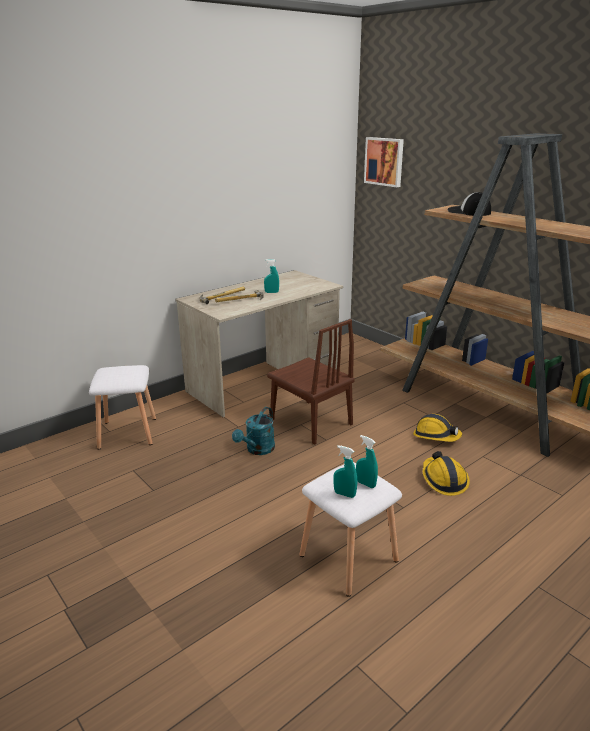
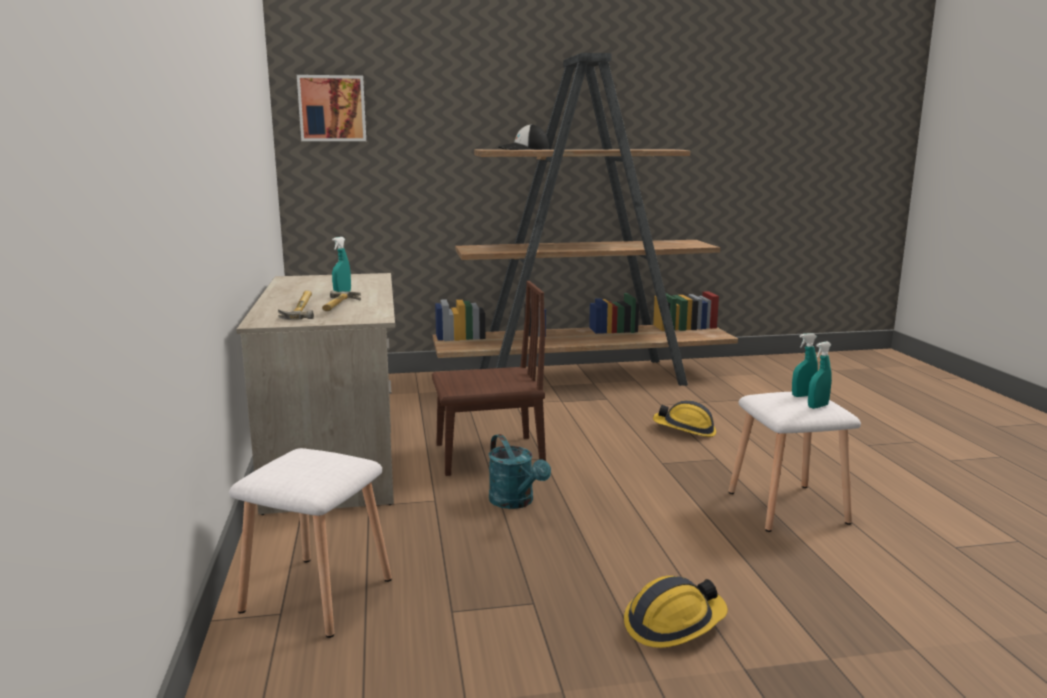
camera: 60 degrees left, 10 degrees down
(436, 436) = (603, 410): hard hat -> hard hat (673, 624)

